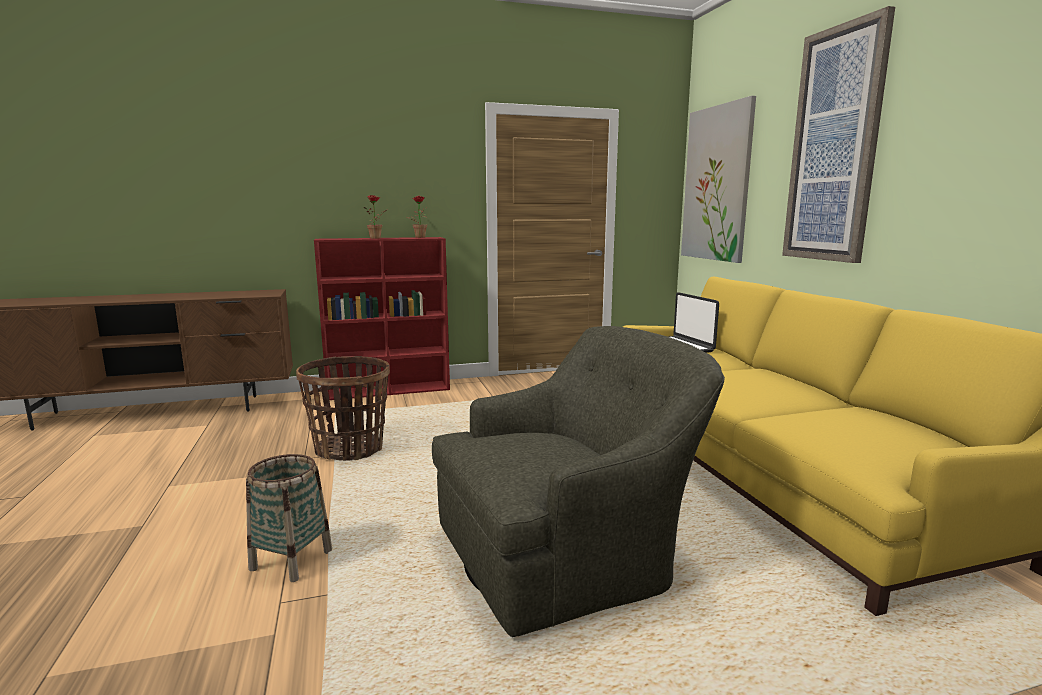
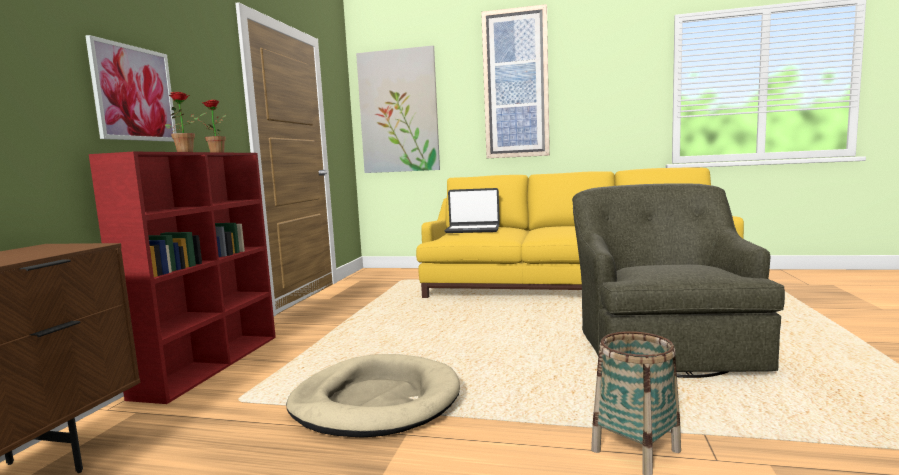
camera: 60 degrees left, 5 degrees down
(349, 449) = (375, 402): basket -> beige dog bed
(361, 196) = (134, 93): none -> picture

